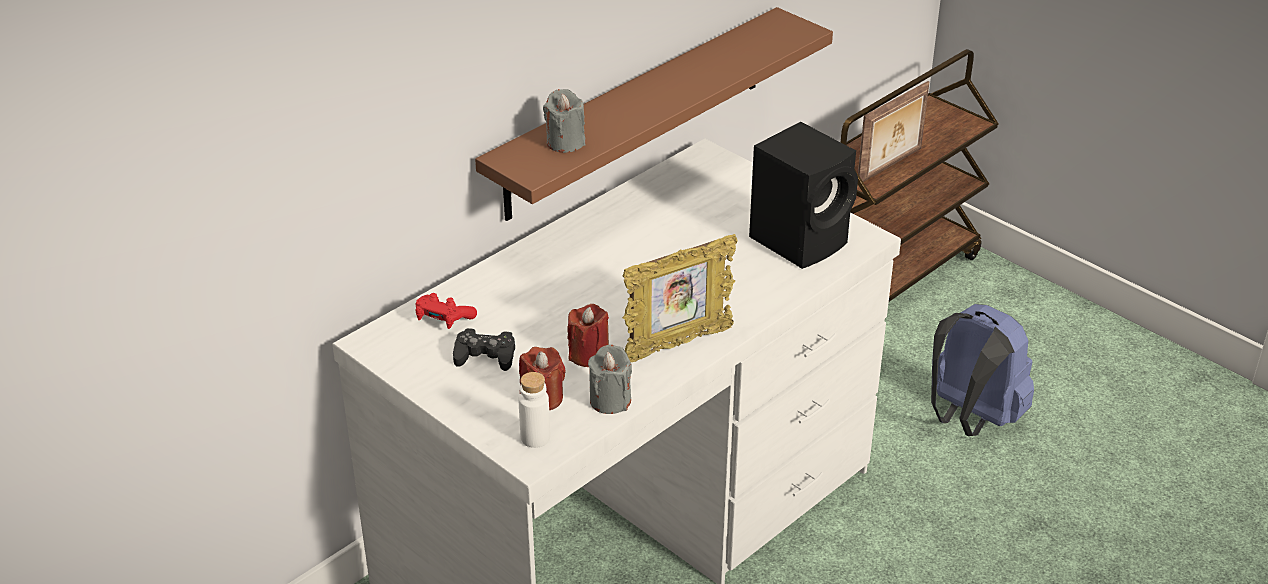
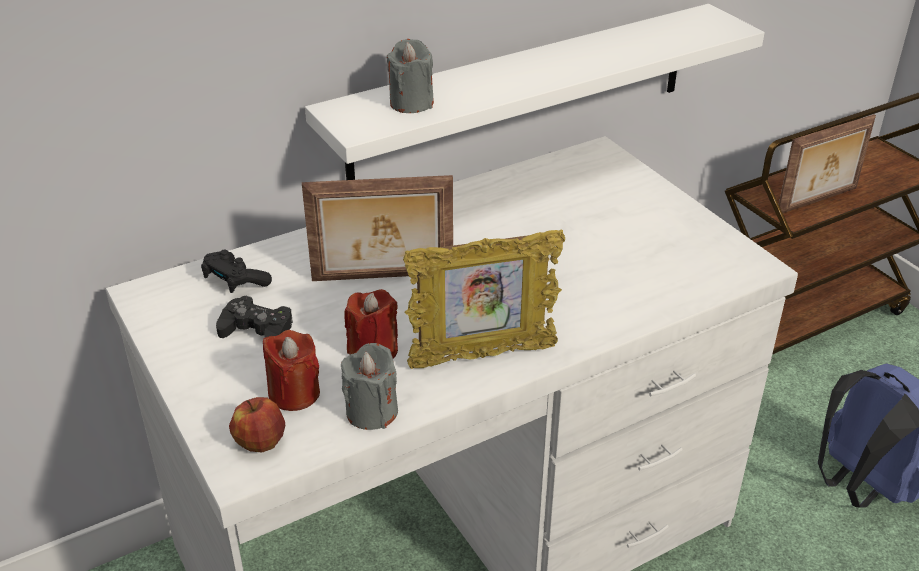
camera: 15 degrees right, 0 degrees up
(443, 319) = (235, 281): red game controller -> black game controller
(535, 438) = (260, 443): white bottle -> apple
(568, 296) = (383, 278): none -> picture frame
(636, 113) = (523, 93): brown shelf -> white shelf
(801, 240) = (676, 257): black speaker -> none

